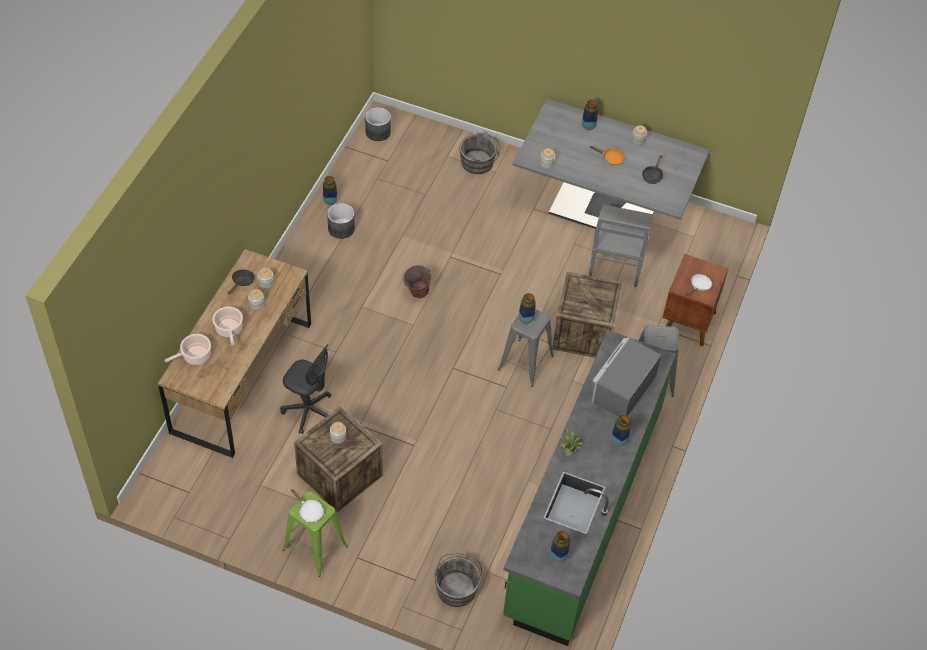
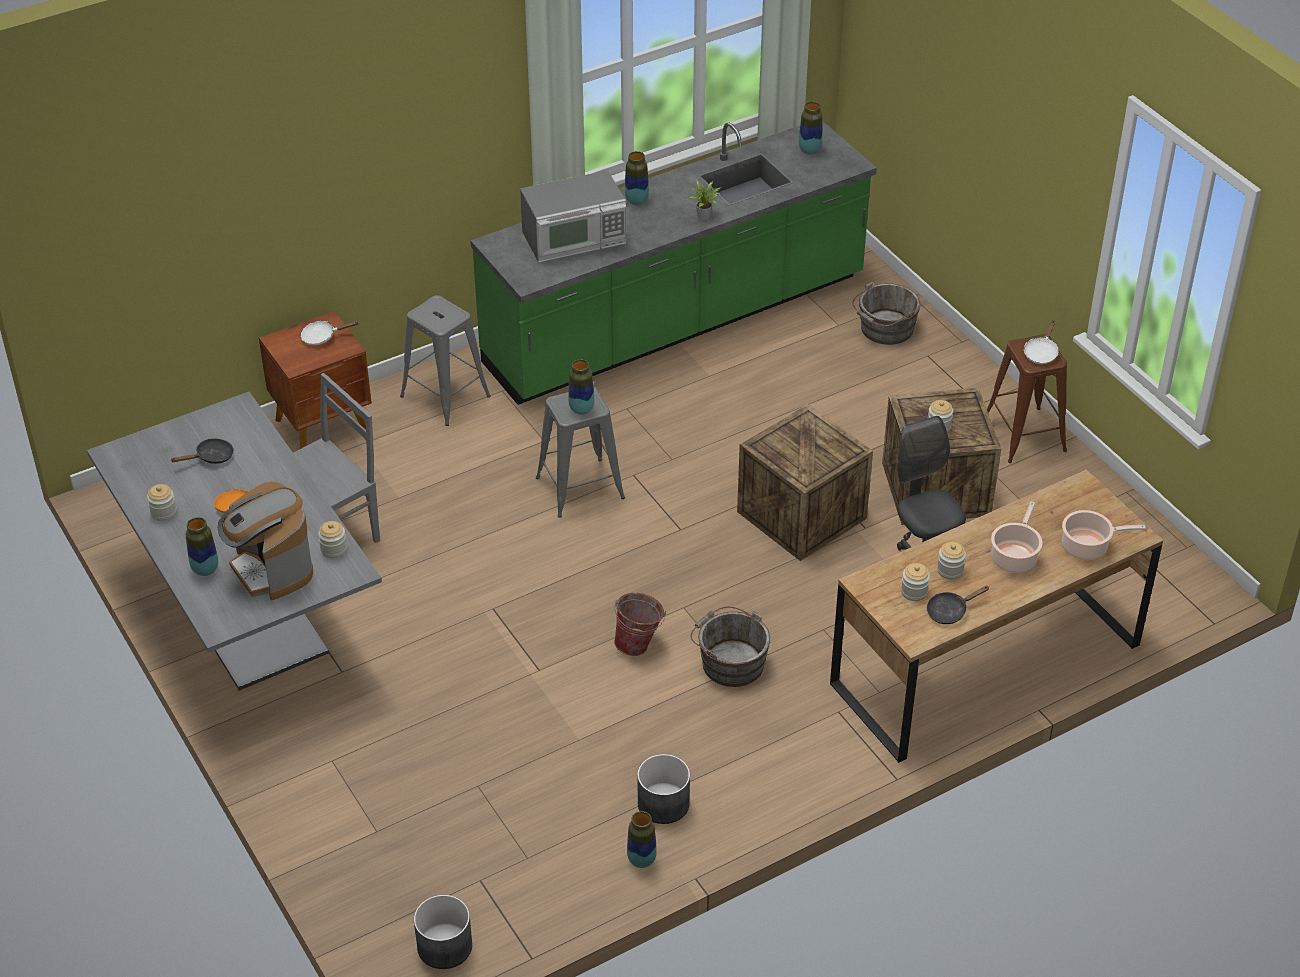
camera: 140 degrees left, 10 degrees down
(309, 511) = (1041, 352): white frying pan -> white frying pan turned 150 degrees counterclockwise
(315, 548) = (1024, 434): green stool -> brown stool
(479, 162) = (338, 791): grey bucket -> grey bucket (730, 662)
(561, 141) = (271, 570): none -> coffee machine
(584, 332) = (466, 482): crate -> crate (801, 515)

